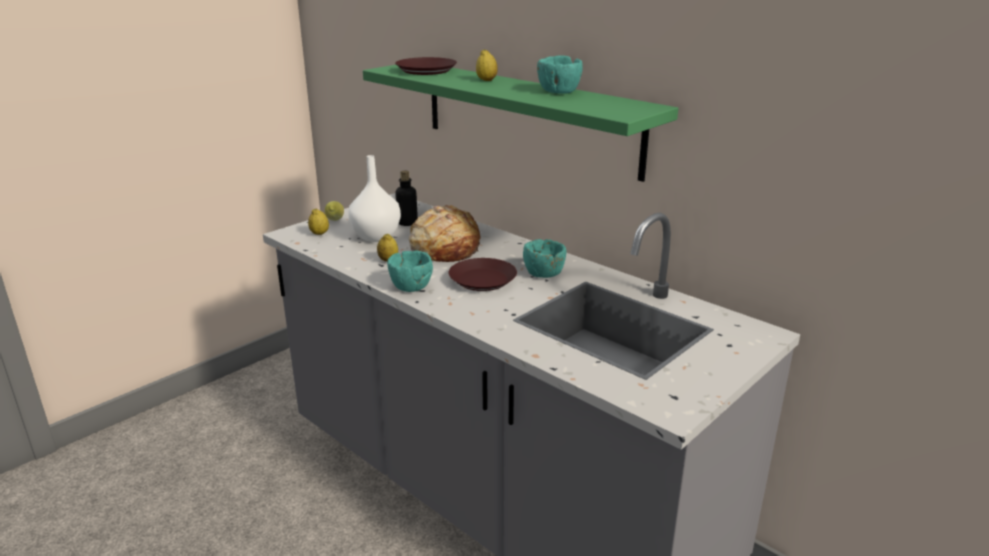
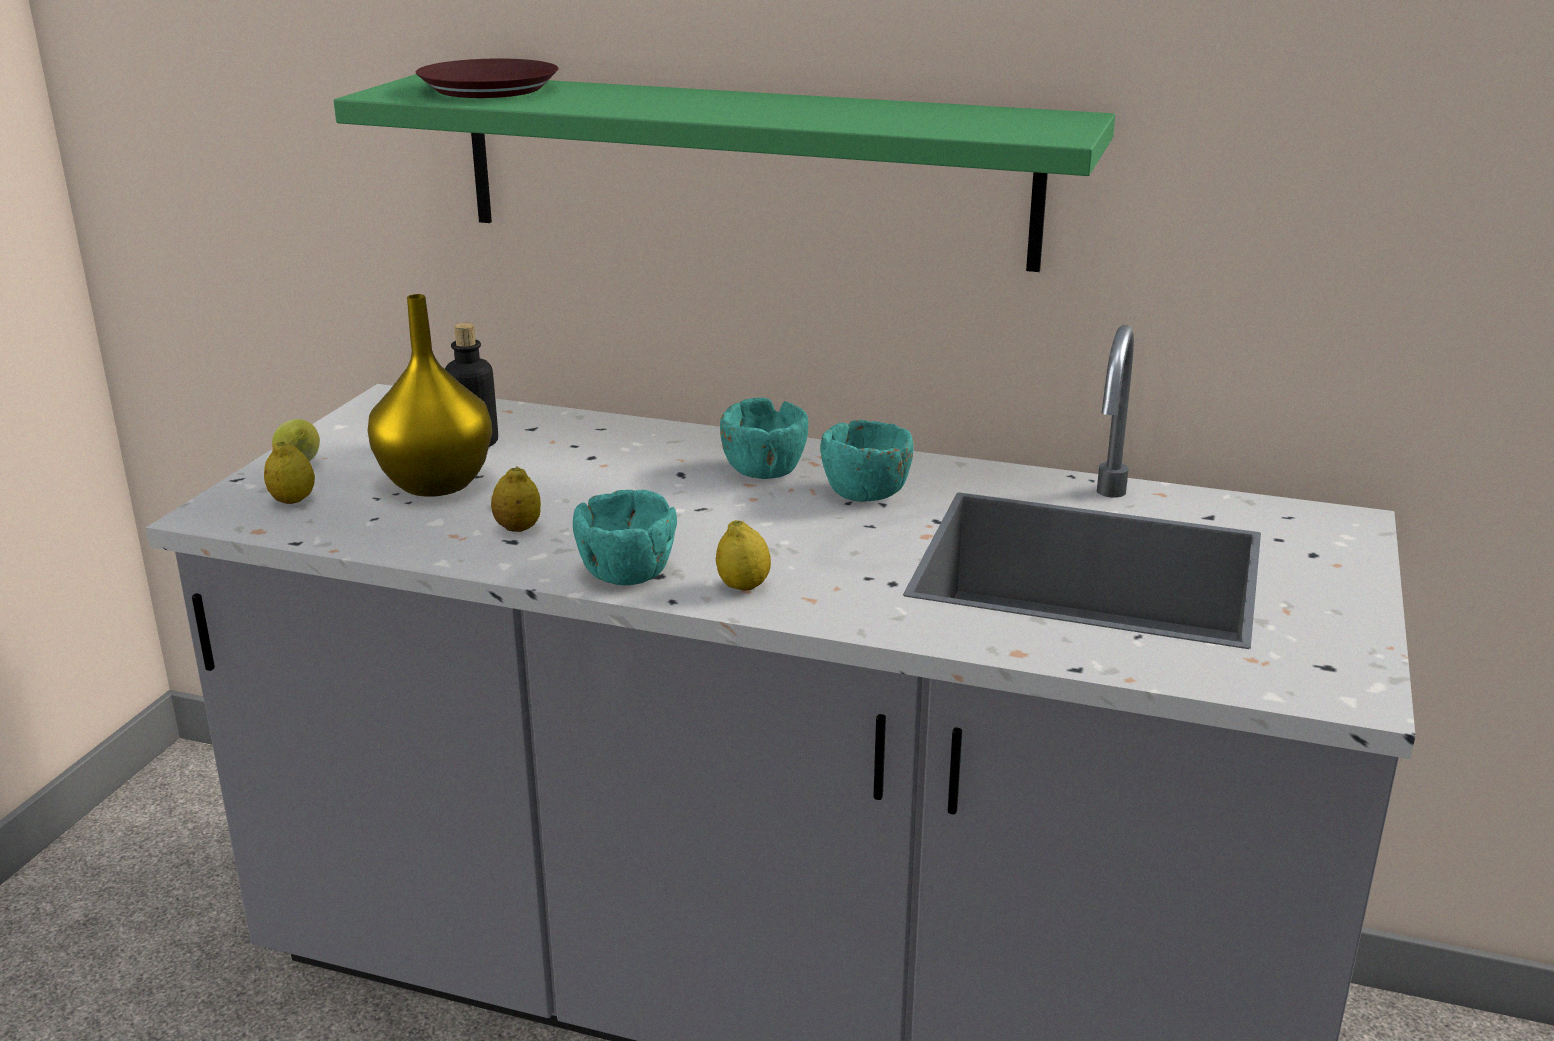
camera: 25 degrees left, 0 degrees up
(375, 237) = (433, 484): white vase -> yellow vase
(444, 248) = (613, 480): bread -> none
(482, 280) = (759, 529): brown plate -> none
(486, 80) = (659, 97): lemon -> lemon (743, 587)
(558, 91) = (848, 106): turquoise bowl -> turquoise bowl (764, 471)

